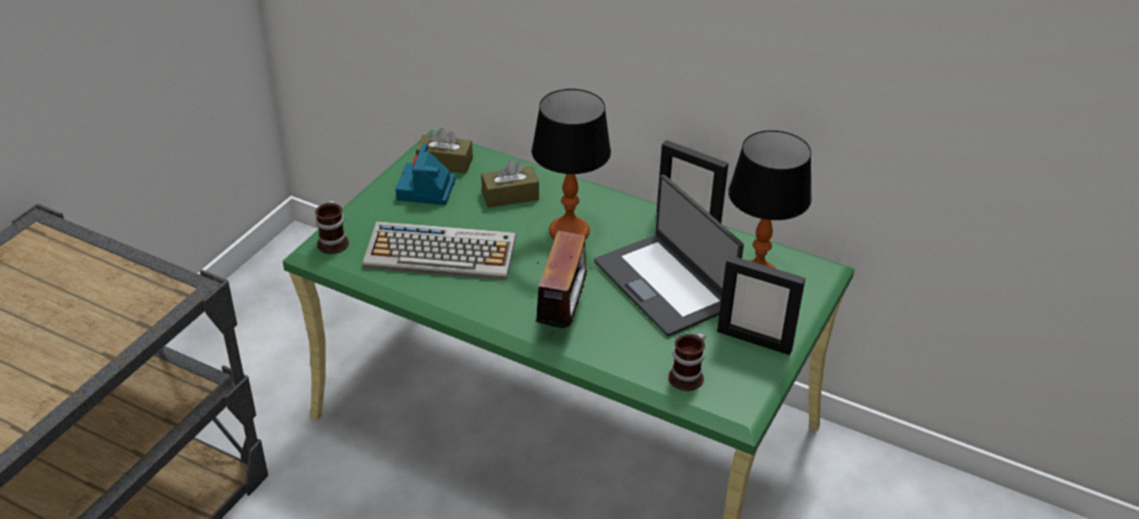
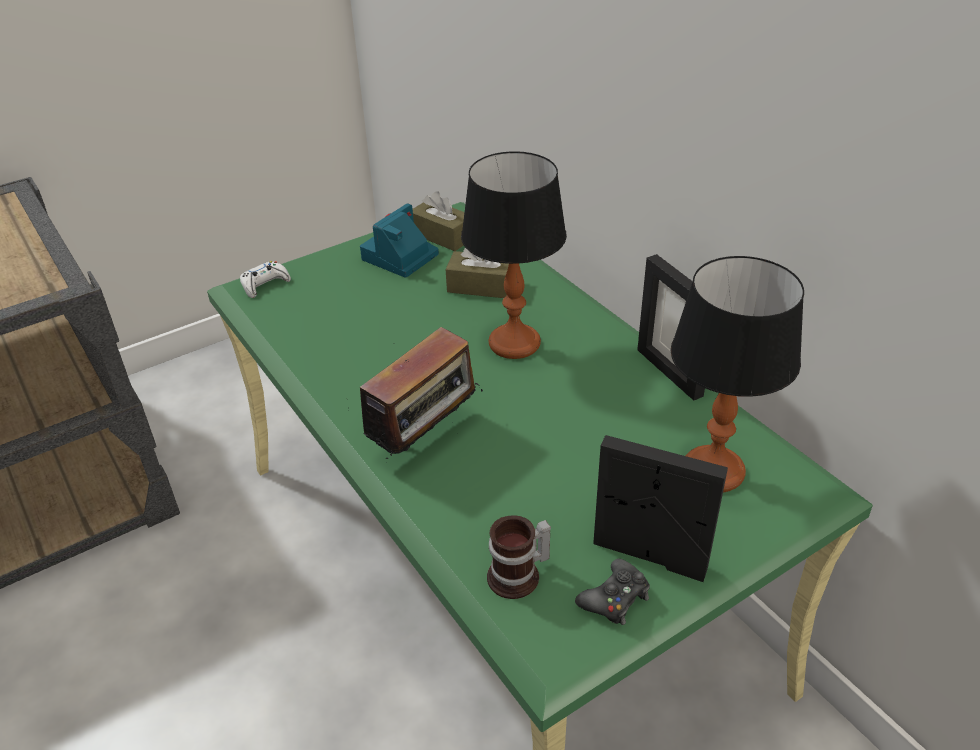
camera: 30 degrees right, 0 degrees up
(334, 241) = (265, 284): mug -> white game controller
(442, 253) = (357, 326): keyboard -> none
(664, 284) = (580, 441): laptop -> none
(752, 368) = (615, 598): none -> black game controller
(755, 339) = (649, 557): picture frame -> picture frame turned 150 degrees clockwise

